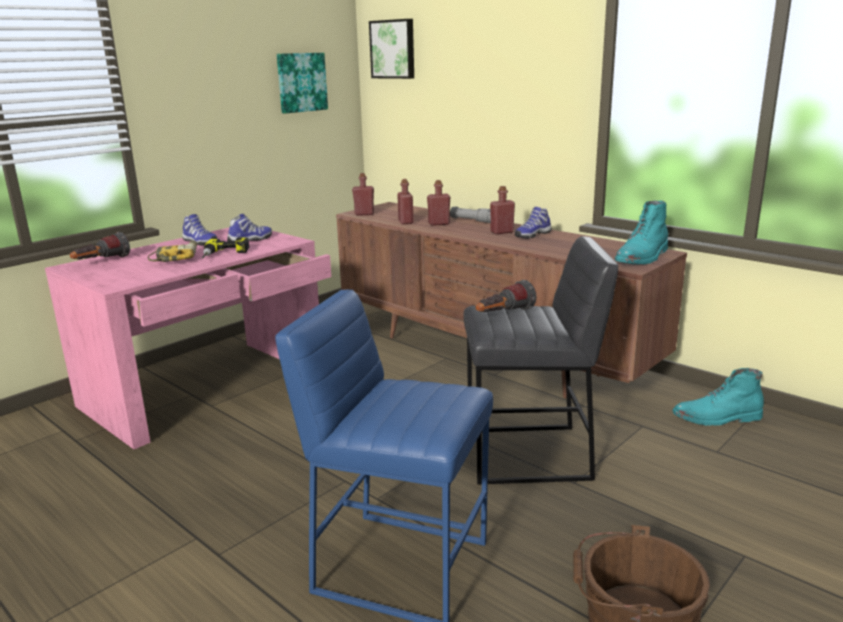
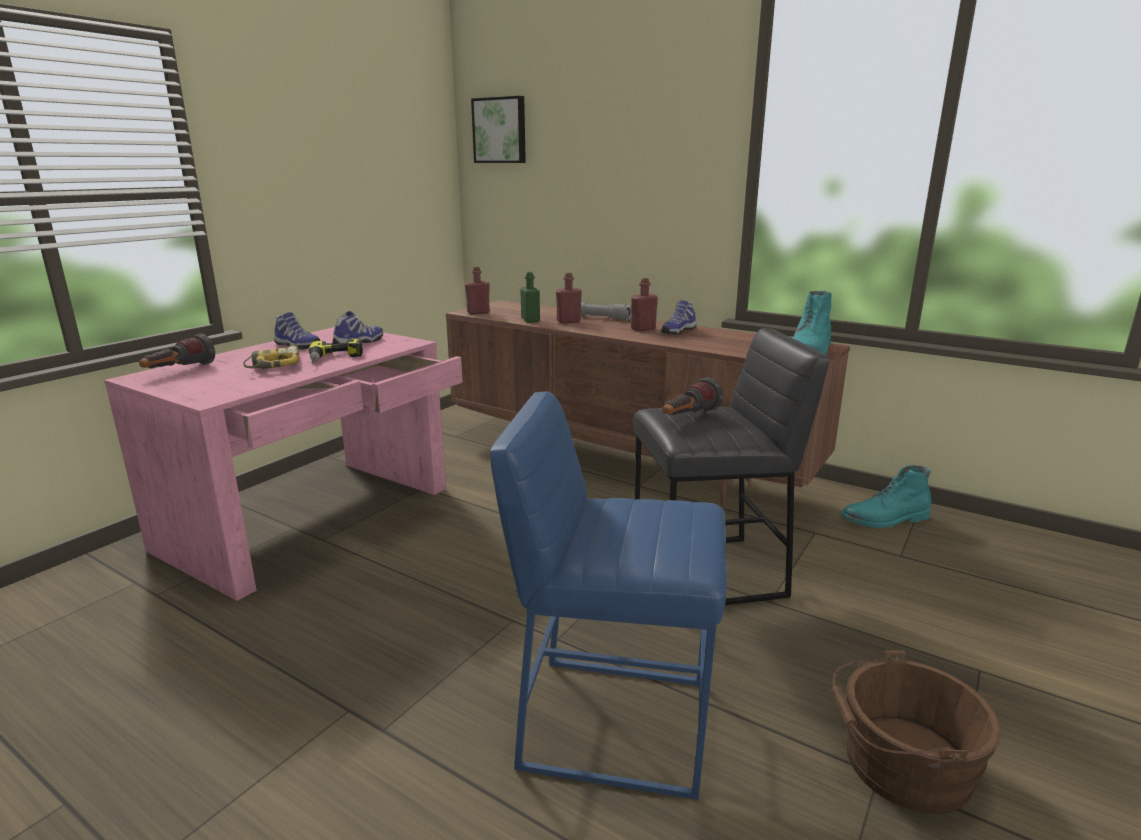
camera: 10 degrees left, 0 degrees up
(301, 82) = (397, 164): picture -> none
(405, 222) = (530, 320): red bottle -> green bottle

